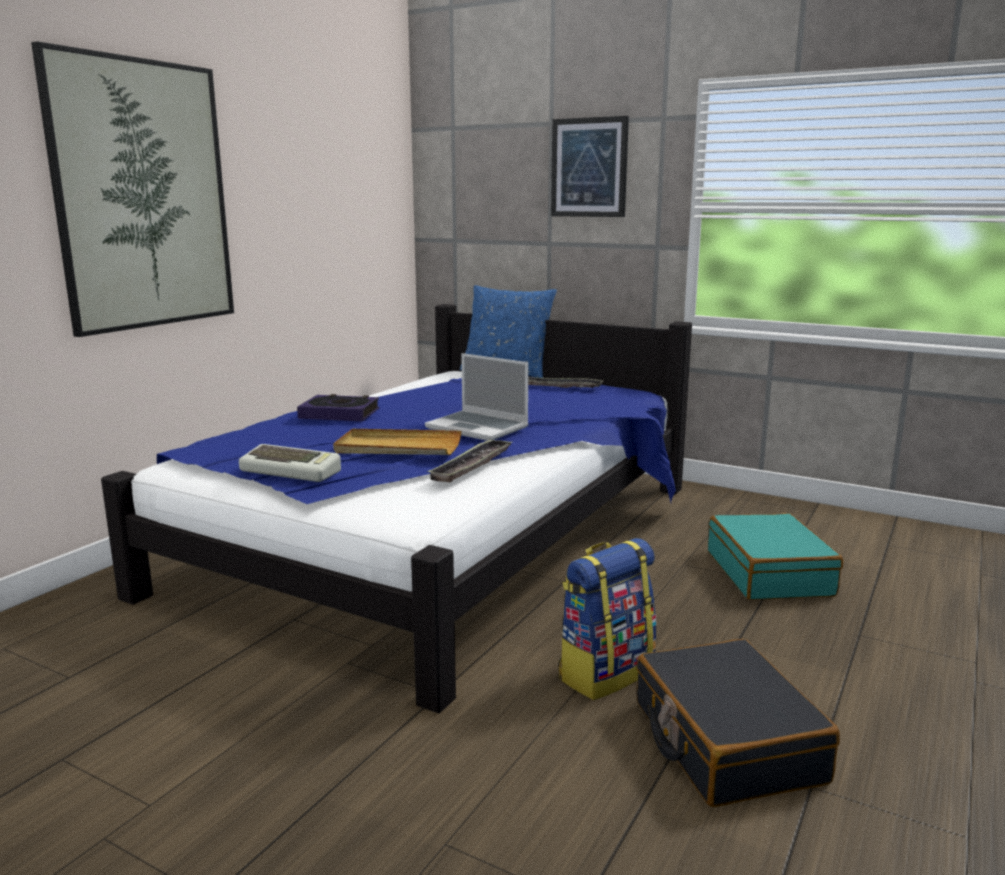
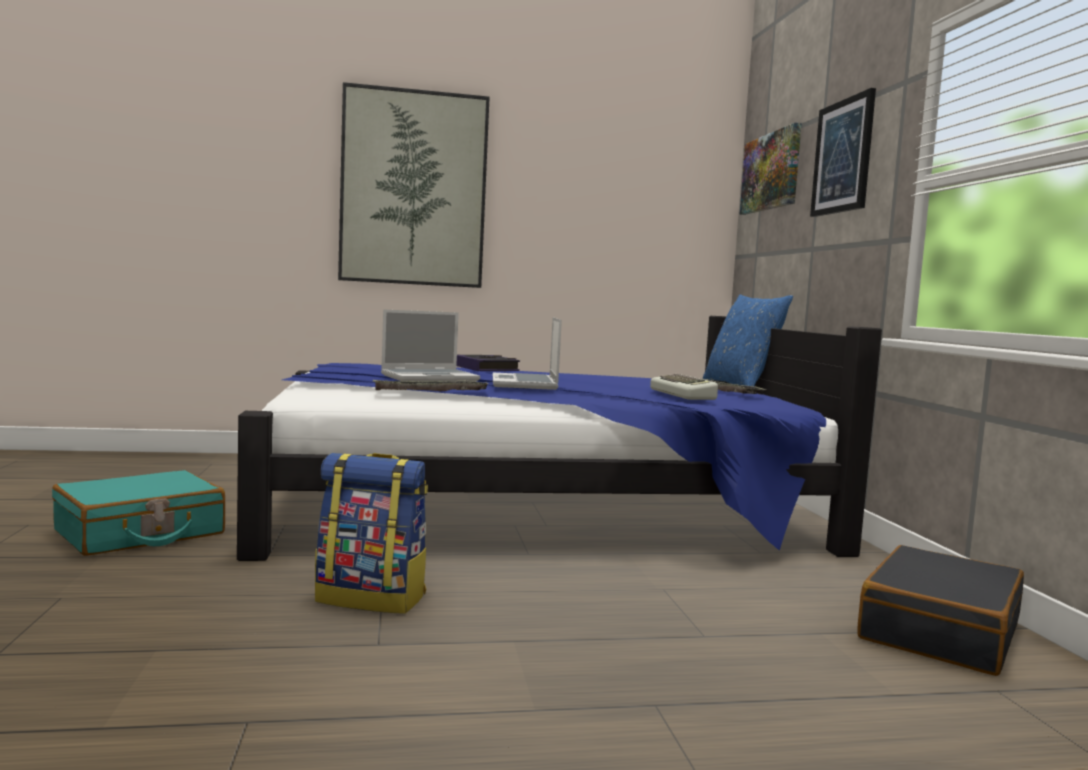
camera: 50 degrees right, 10 degrees down
(292, 471) = (334, 371): keyboard -> keyboard (684, 394)
(398, 447) = (430, 378): beige tray -> laptop
(473, 163) = (771, 172): none -> picture
(725, 742) = (298, 666): black suitcase -> black suitcase (938, 631)
(769, 573) = (728, 631): turquoise suitcase -> turquoise suitcase (140, 533)

